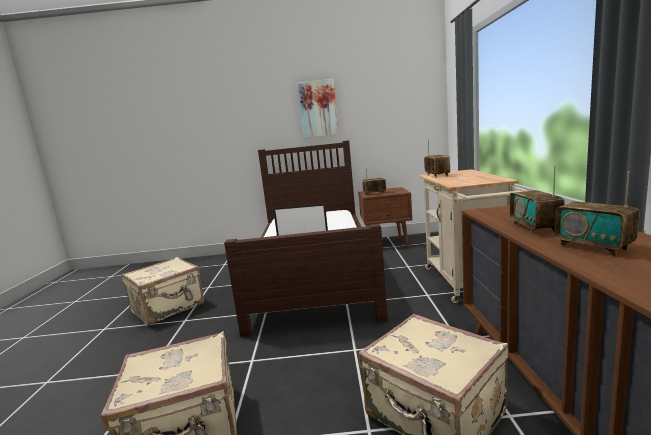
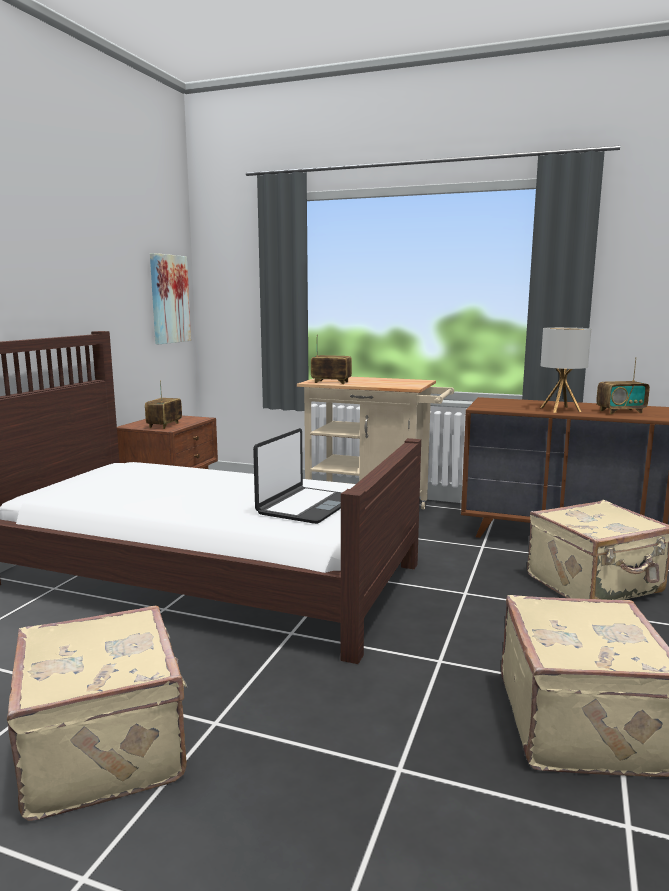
camera: 70 degrees left, 0 degrees up
(318, 109) = (48, 262): picture -> picture (169, 299)
(535, 228) = (560, 410): radio -> table lamp

